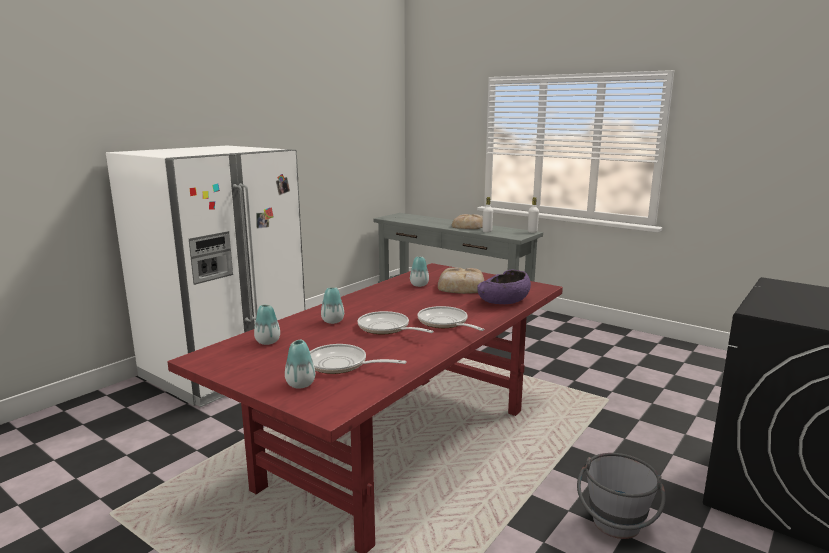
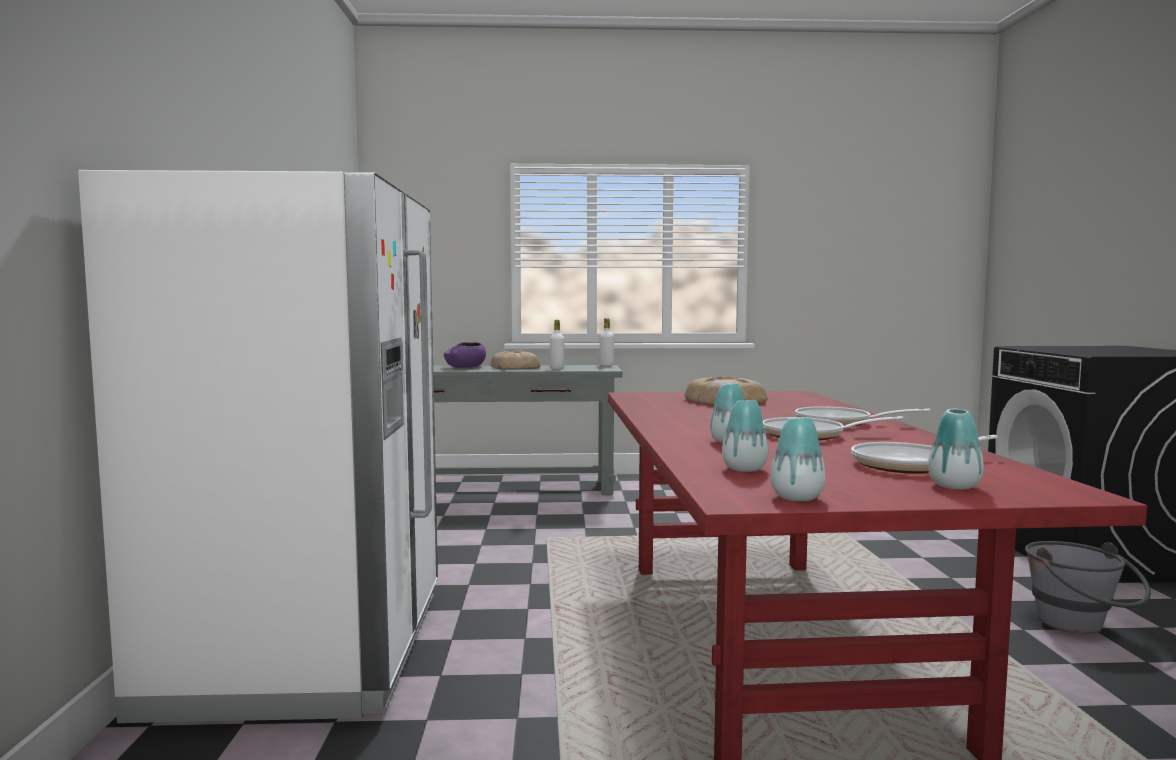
camera: 40 degrees left, 10 degrees down
(419, 285) = (678, 406): vase -> vase (797, 497)
(504, 301) = (811, 404): purple bowl -> purple bowl (465, 367)

